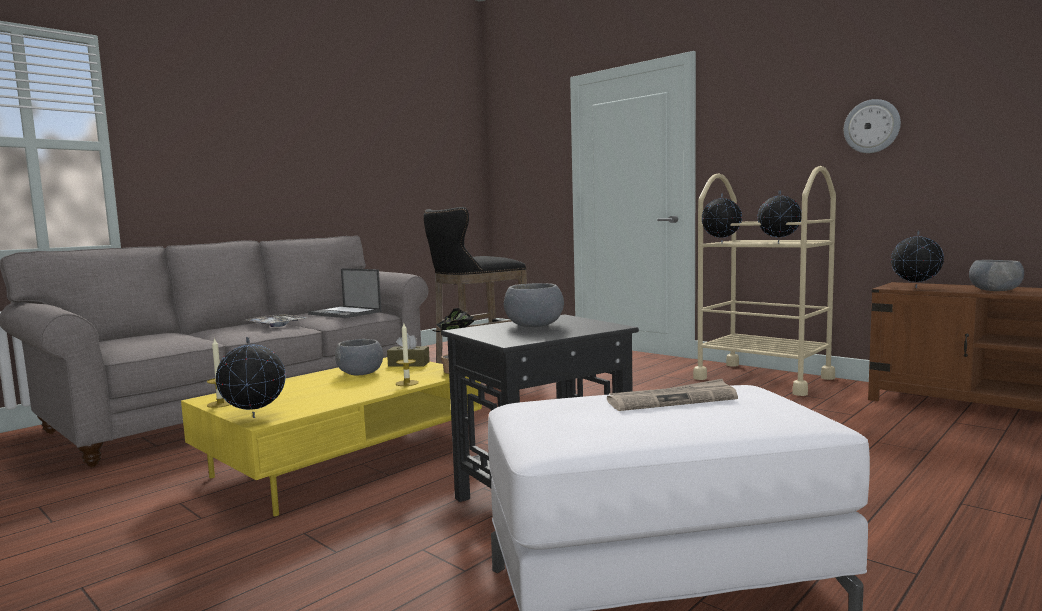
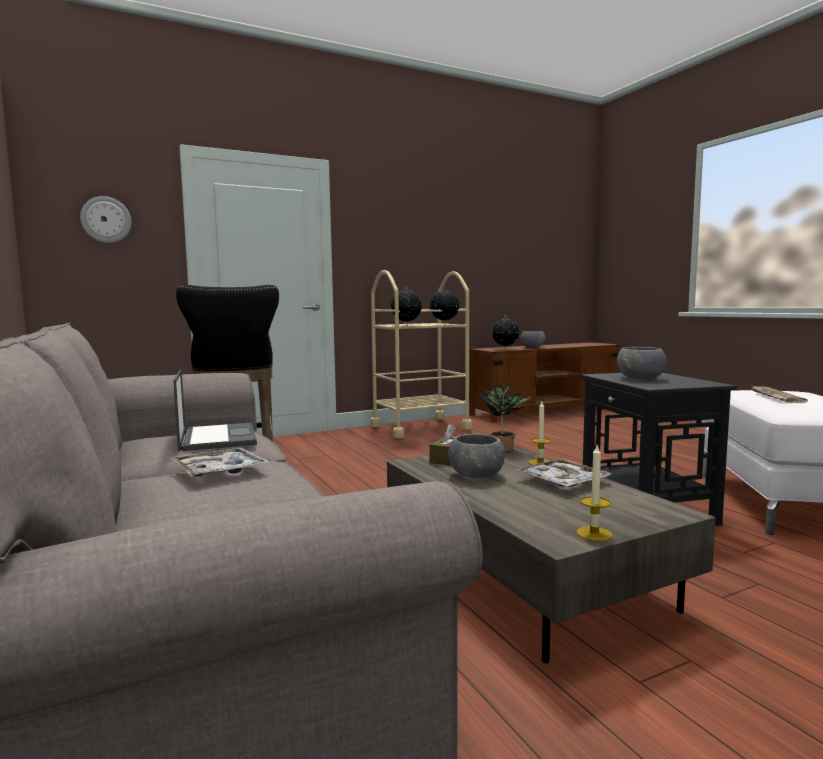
camera: 70 degrees left, 0 degrees up
(254, 417) = (663, 516): globe -> none
(345, 460) = (520, 572): yellow coffee table -> grey coffee table
(346, 313) = (217, 437): laptop -> laptop turned 75 degrees counterclockwise
(347, 391) = (563, 481): none -> tray
(872, 126) = (453, 248): wall clock -> wall clock (106, 220)

